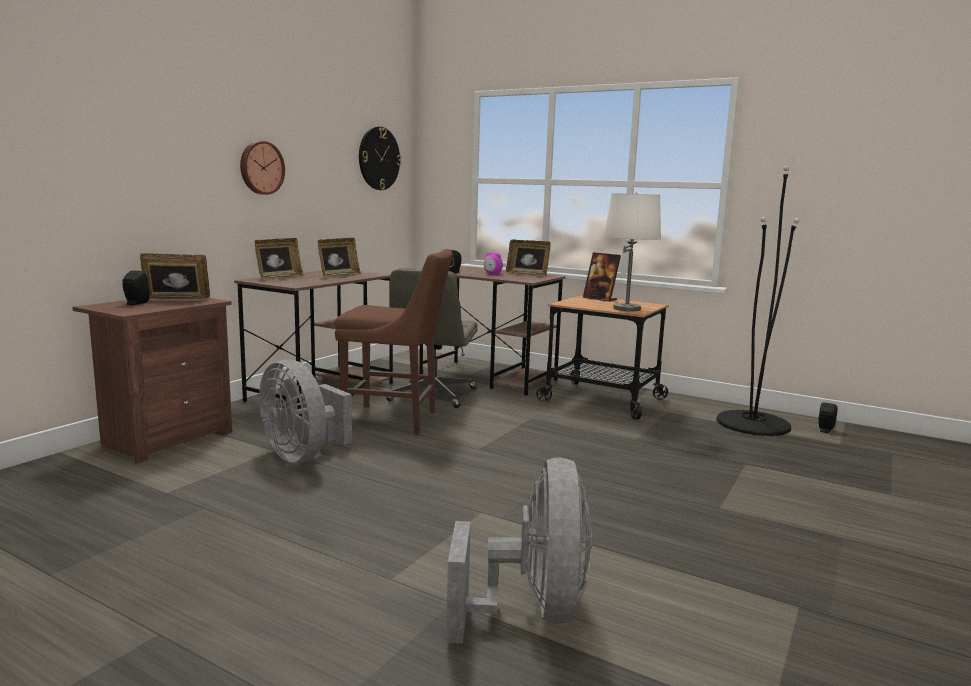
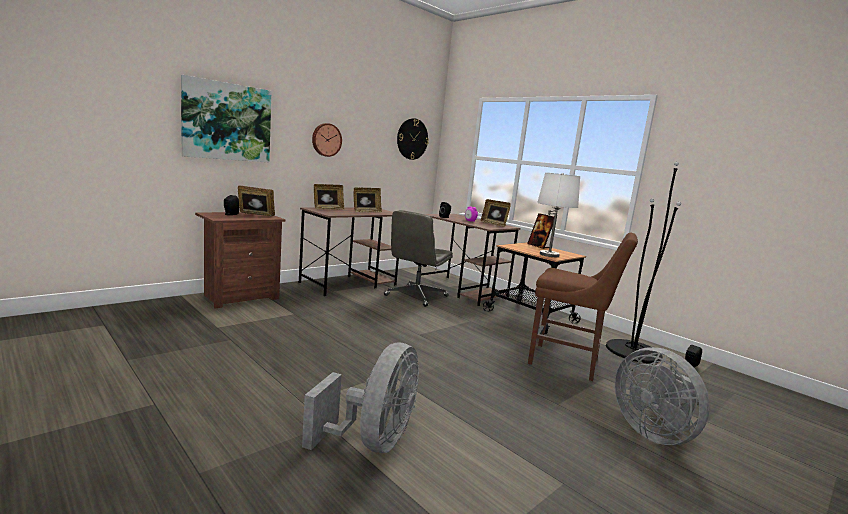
camera: 15 degrees right, 0 degrees up
(108, 147) = (227, 122): none -> picture
(303, 455) = (308, 320): grey fan -> grey fan (653, 432)
(395, 420) = (380, 307): brown chair -> brown chair (568, 363)

